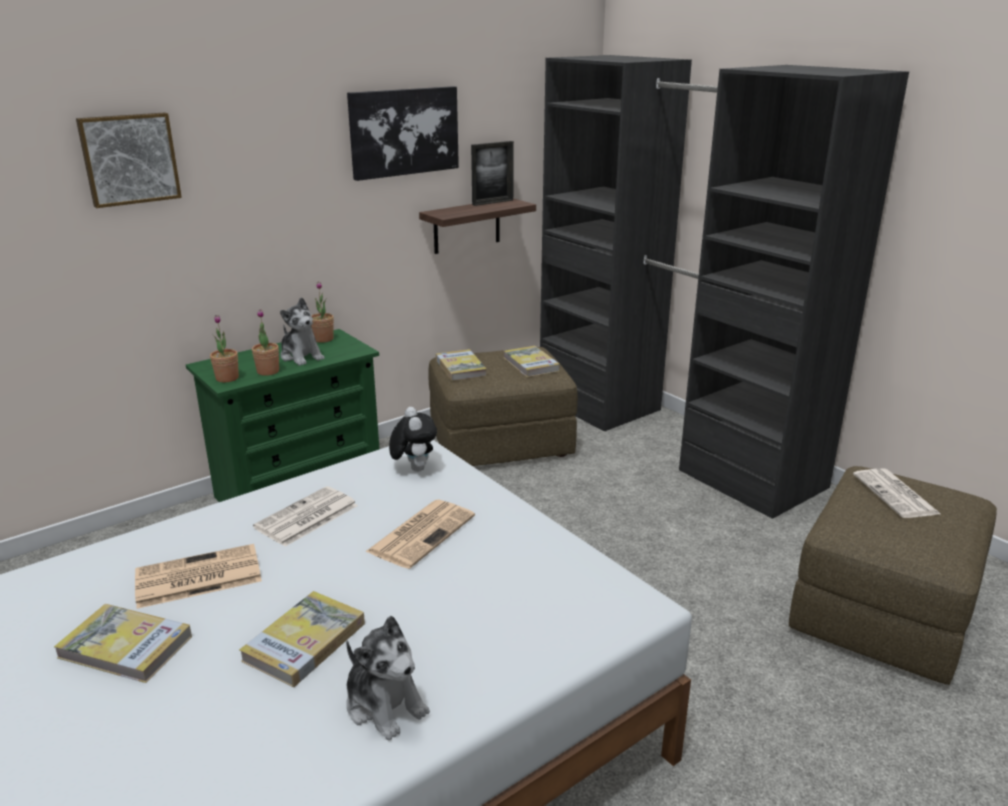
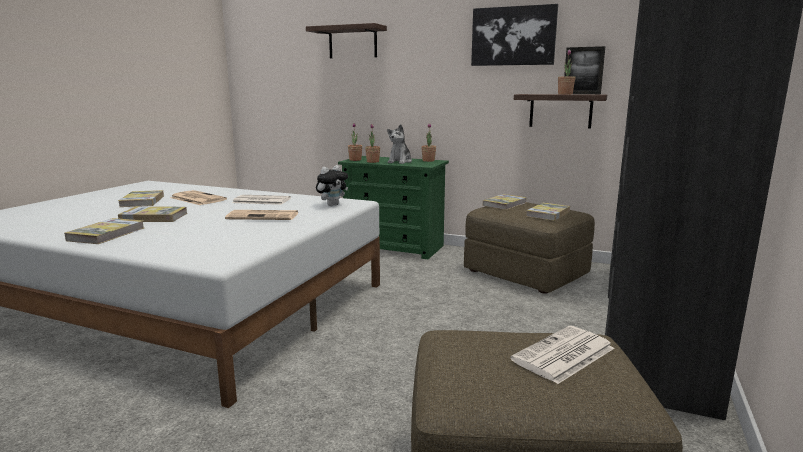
camera: 60 degrees right, 10 degrees down
(129, 159) = (352, 42): picture -> shelf
(385, 705) = (106, 234): plush toy -> book
(488, 208) = (565, 94): none -> potted plant

